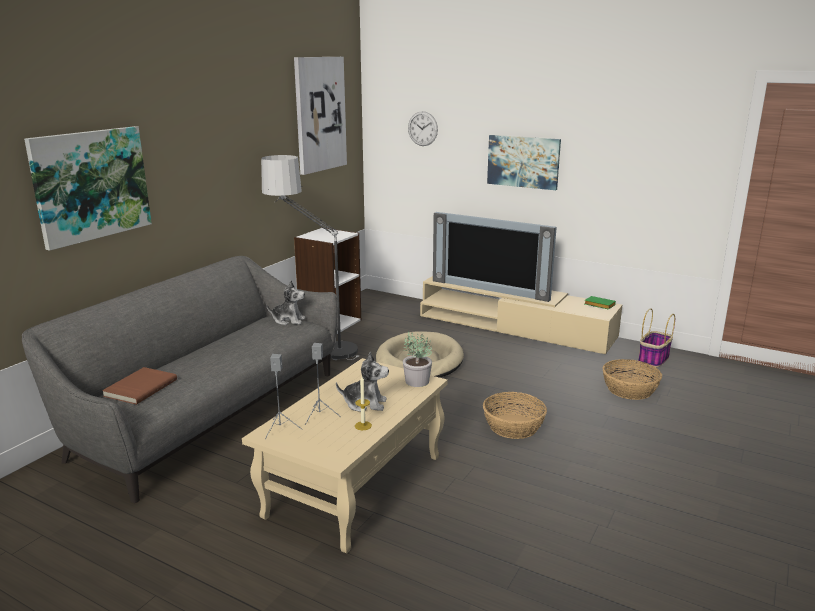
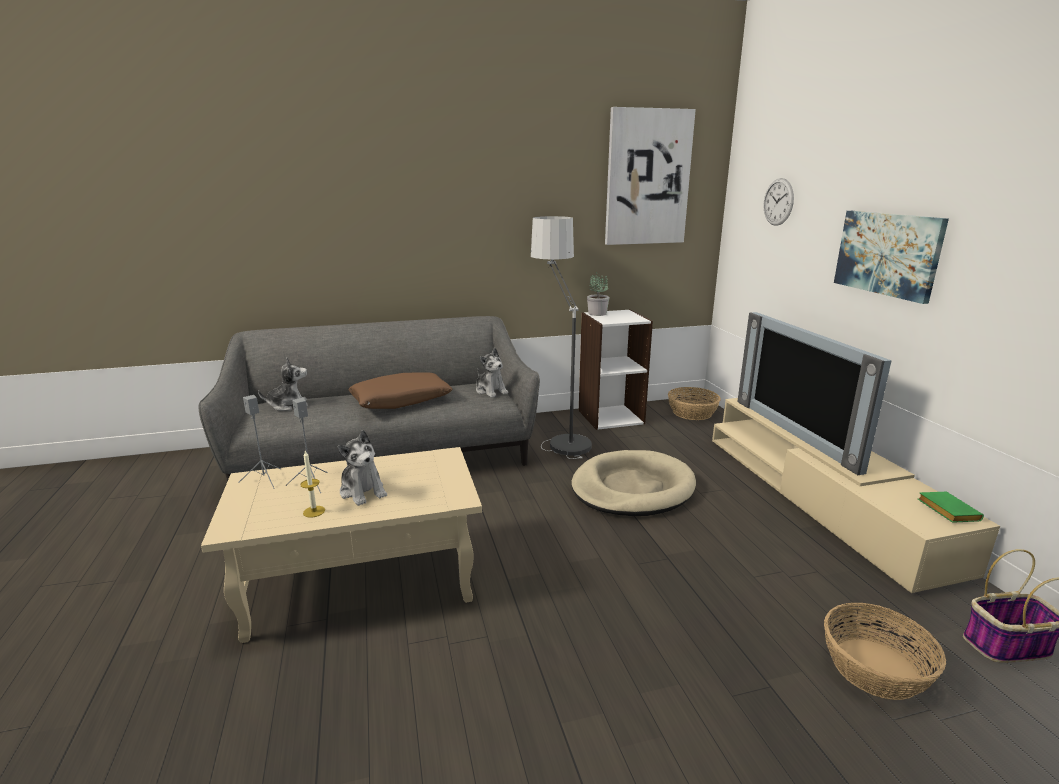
camera: 45 degrees right, 0 degrees up
(91, 185) = (324, 217): picture -> none
(140, 388) = (288, 405): brown book -> plush toy
(234, 349) = (401, 400): none -> brown pillow
(416, 381) = (449, 492): potted plant -> potted plant (597, 313)
(513, 426) = (610, 617): basket -> basket (692, 413)

